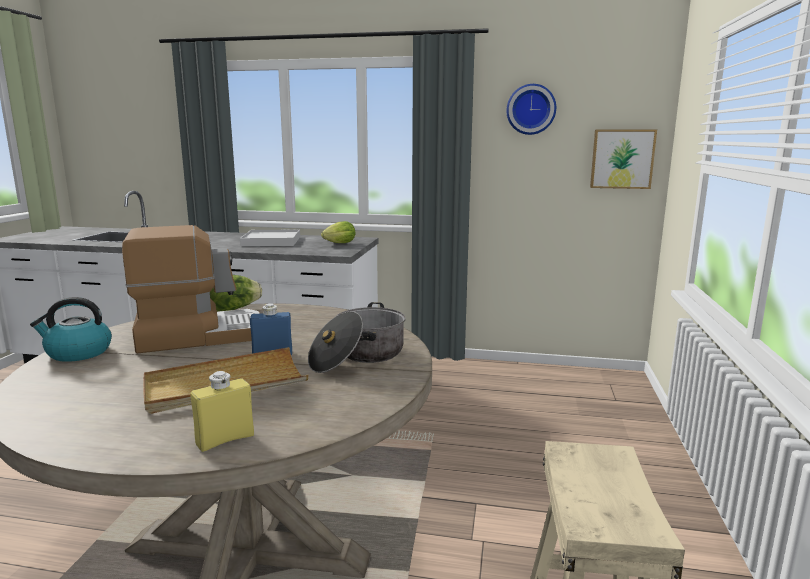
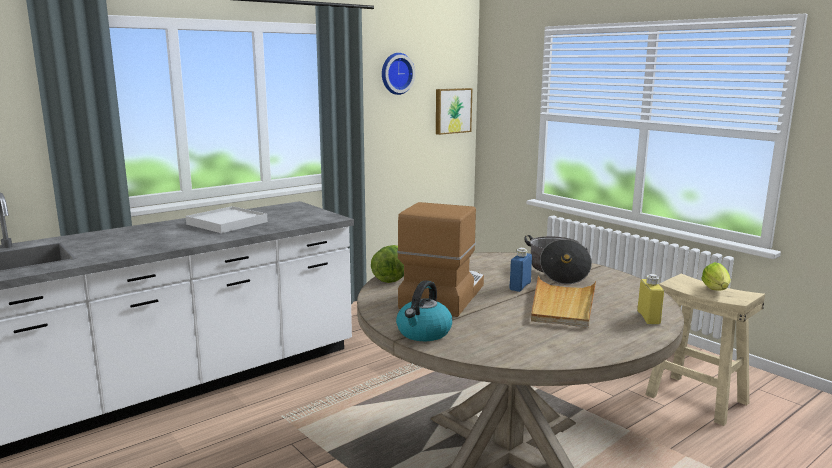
camera: 50 degrees left, 0 degrees up
(338, 244) = (295, 212): lettuce -> lettuce (716, 290)

